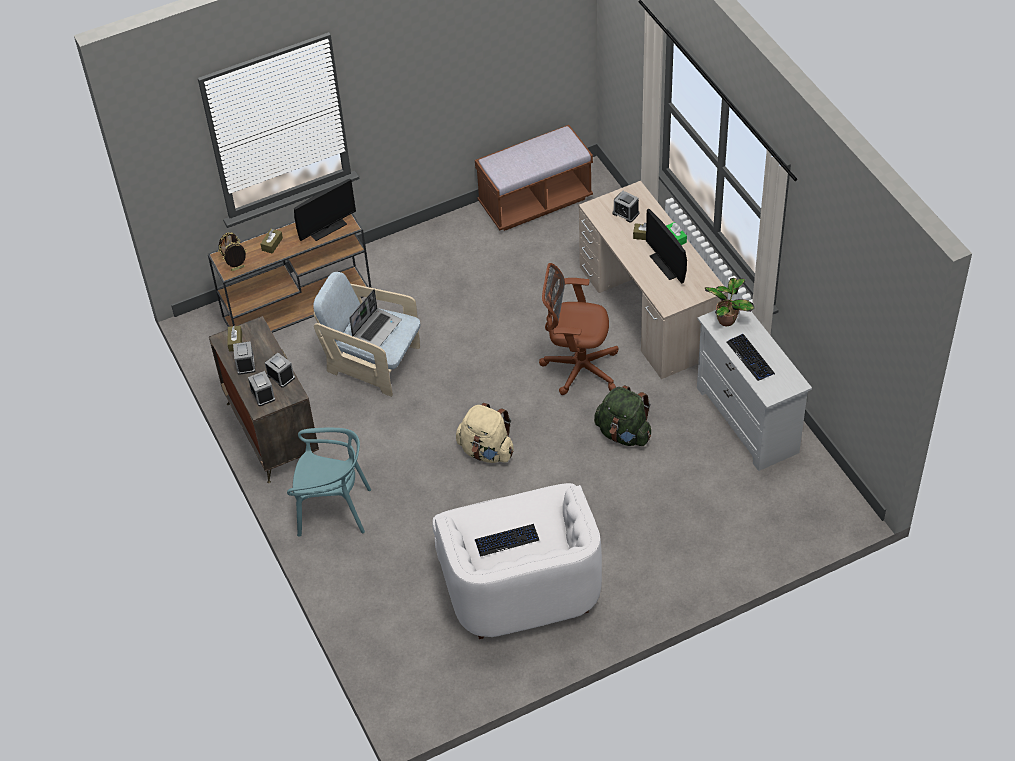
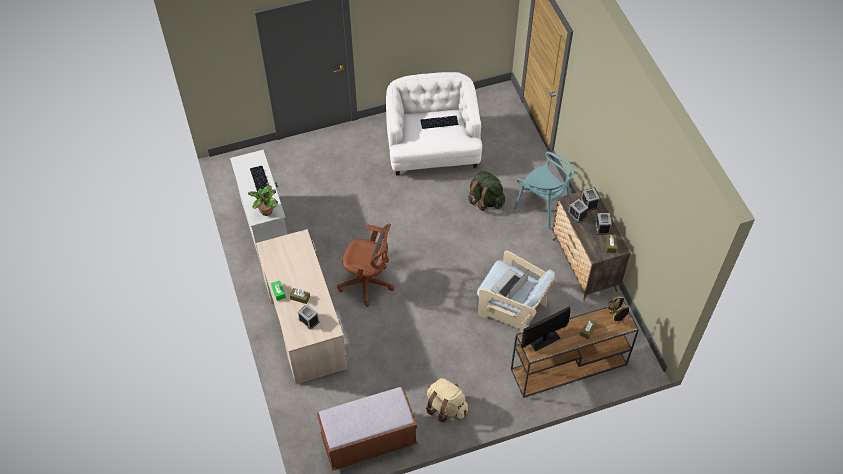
camera: 175 degrees left, 5 degrees up
(333, 509) = (543, 206): turquoise chair -> turquoise chair turned 150 degrees counterclockwise
(486, 451) = (440, 231): beige backpack -> beige backpack (446, 407)
(623, 433) = (348, 231): green backpack -> green backpack (485, 200)
(666, 264) = (292, 270): monitor -> none

